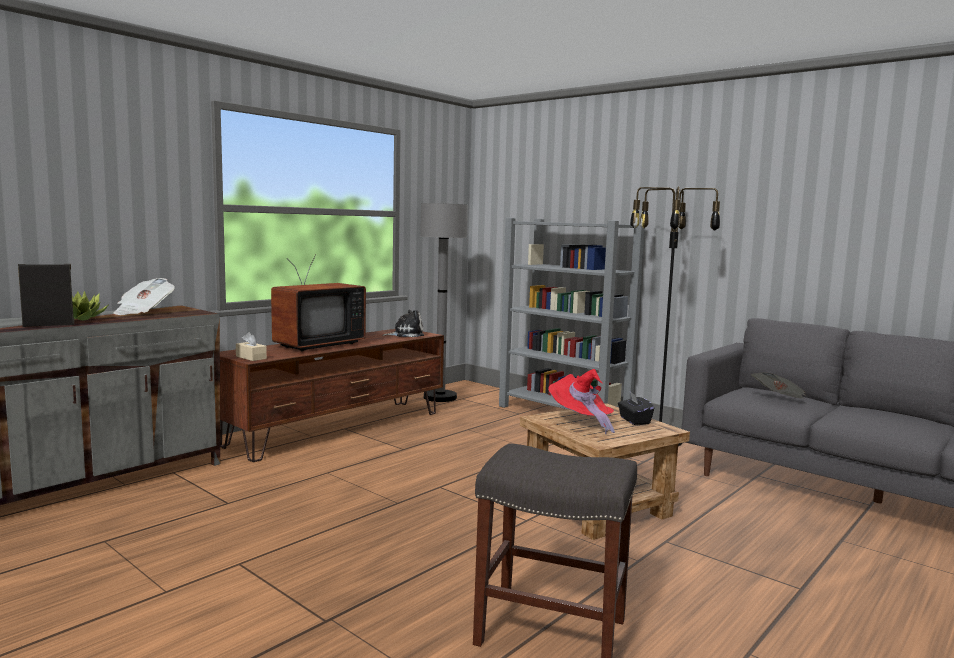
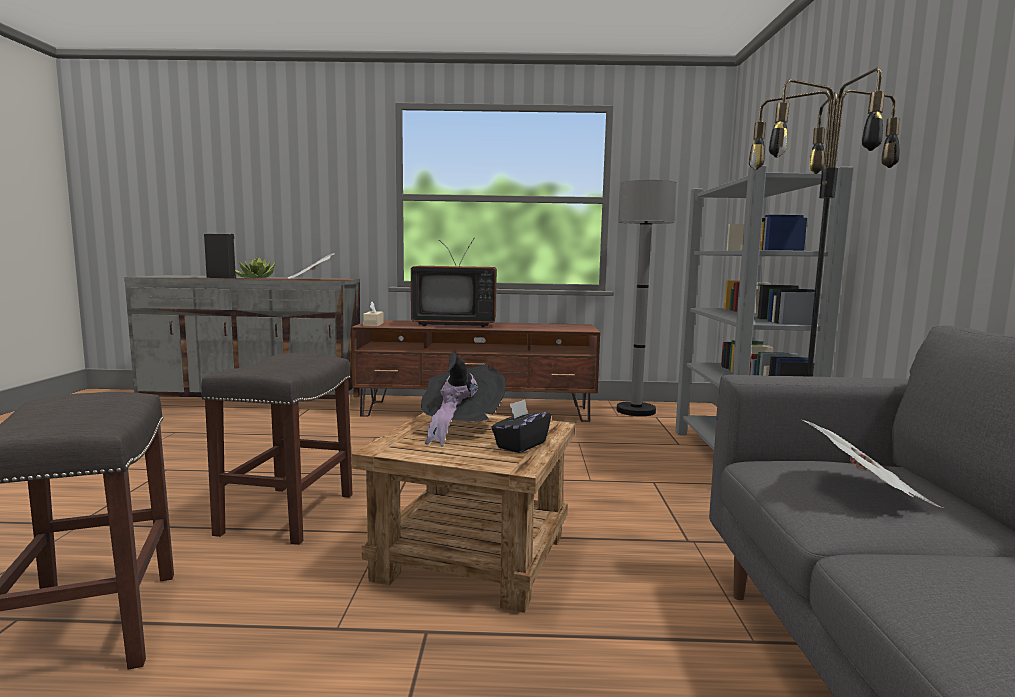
camera: 50 degrees right, 0 degrees up
(406, 334) = (564, 328): plush toy -> none
(446, 538) = (288, 513): none -> grey stool
(581, 422) = (459, 428): red hat -> black hat

